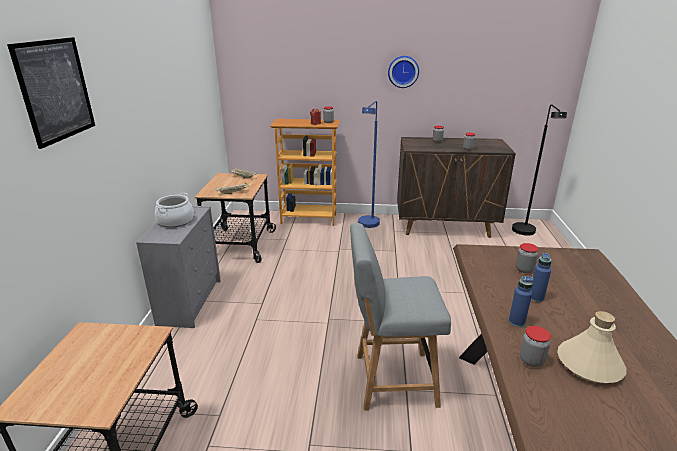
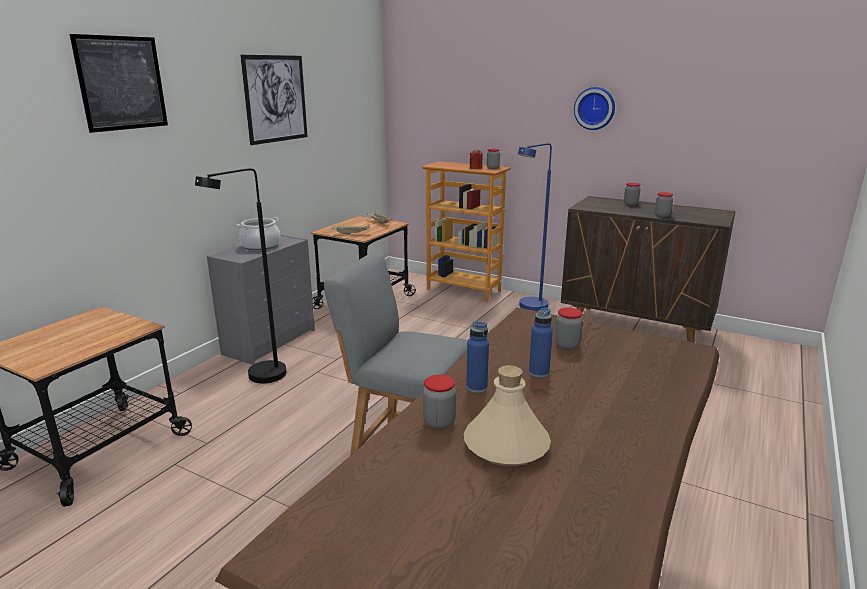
camera: 25 degrees right, 5 degrees down
(159, 82) = (275, 99): none -> picture
(525, 233) = (756, 357): black floor lamp -> black floor lamp (260, 379)

